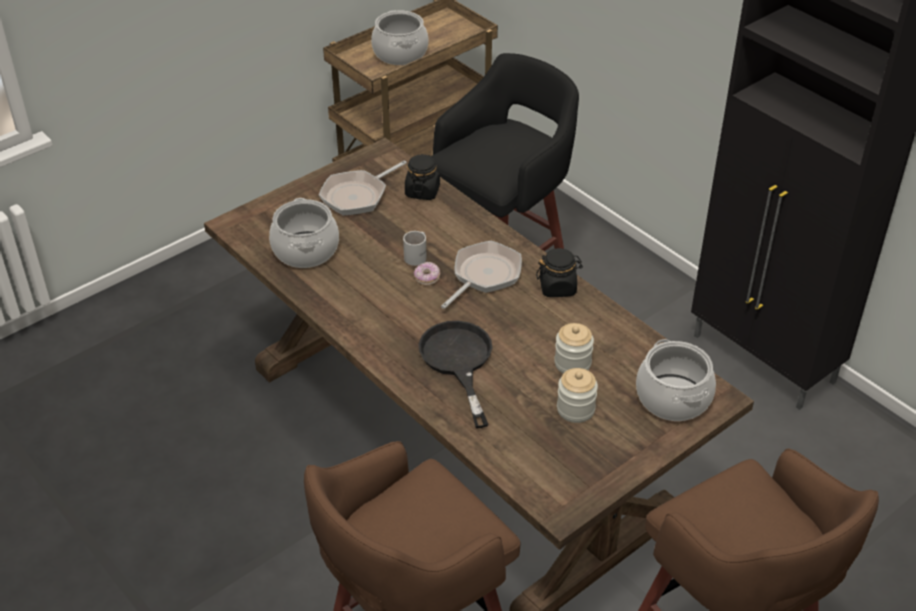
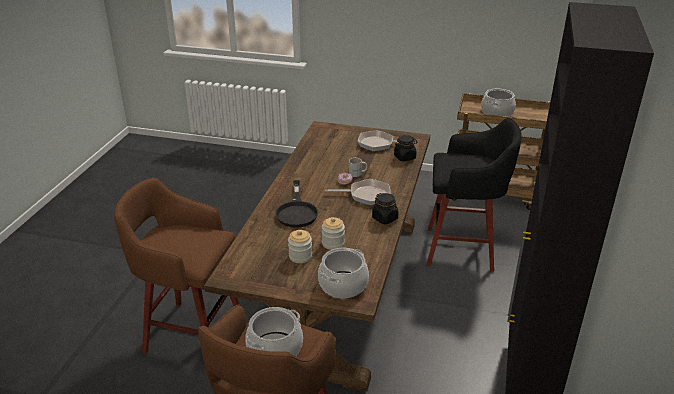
camera: 55 degrees right, 10 degrees down
(305, 250) = (325, 147): cooking pot -> cooking pot (274, 349)
(458, 362) = (297, 211): black frying pan -> black frying pan turned 135 degrees clockwise

